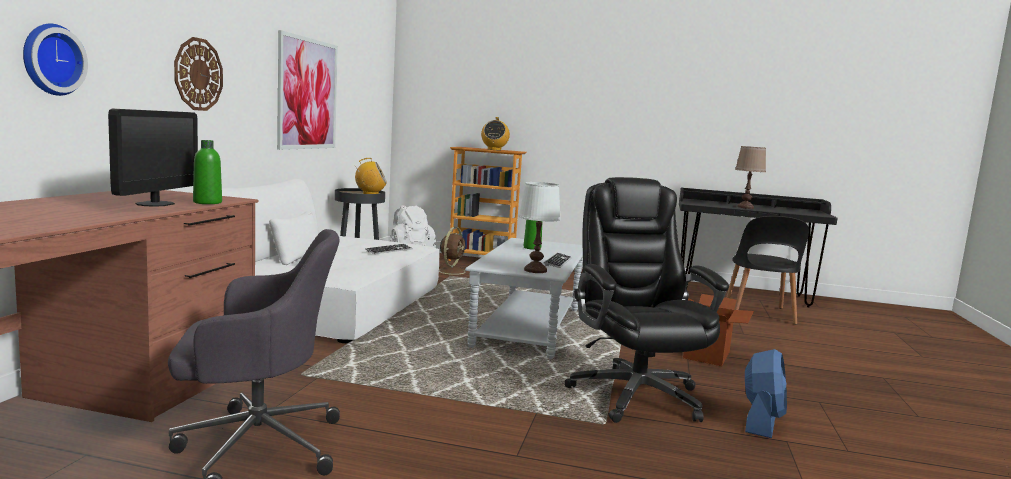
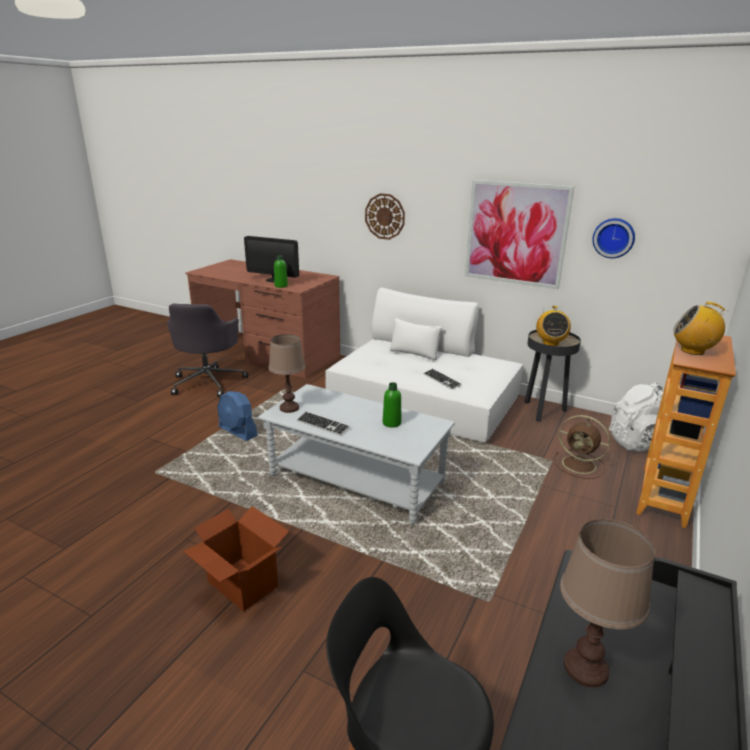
camera: 105 degrees right, 15 degrees up
(50, 59) = (299, 210): wall clock -> wall clock (613, 237)
(535, 270) = (289, 408): white table lamp -> brown table lamp
(635, 395) = (185, 499): black office chair -> none
(761, 422) = (97, 549): blue fan -> blue fan (238, 431)

